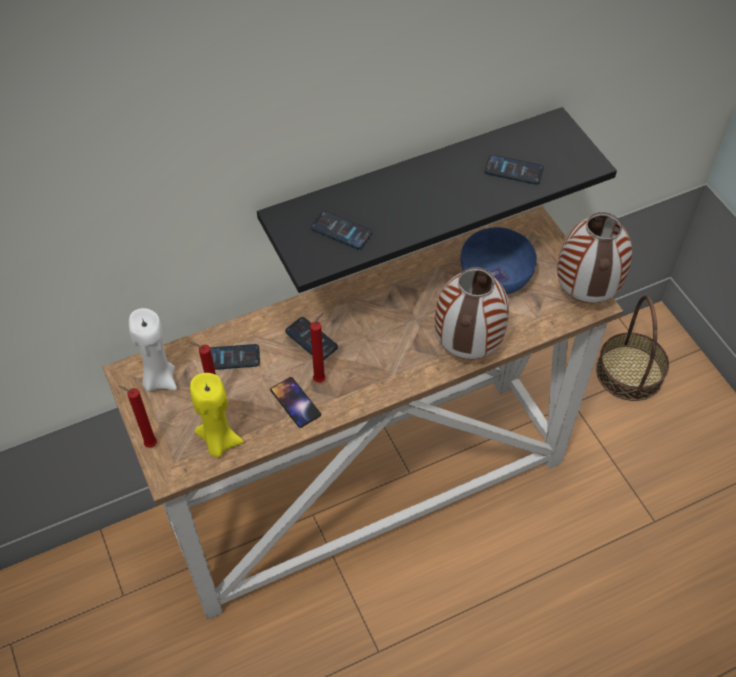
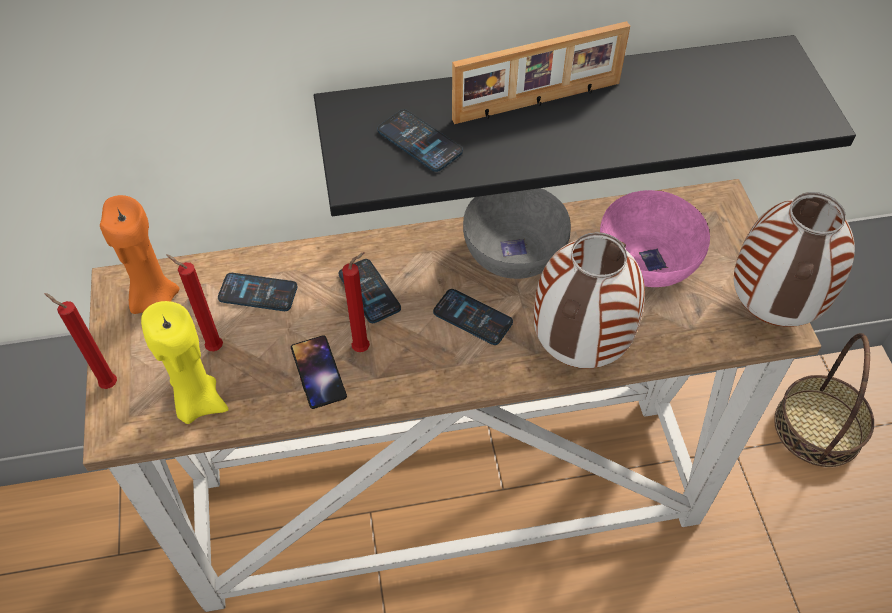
camera: 15 degrees right, 0 degrees up
(159, 379) = (155, 300): white candle -> orange candle
(402, 291) = (512, 253): none -> grey bowl
(410, 188) = (537, 103): none -> picture frame
(494, 276) = (645, 260): blue bowl -> pink bowl
(513, 170) = (697, 106): phone -> phone (472, 317)

